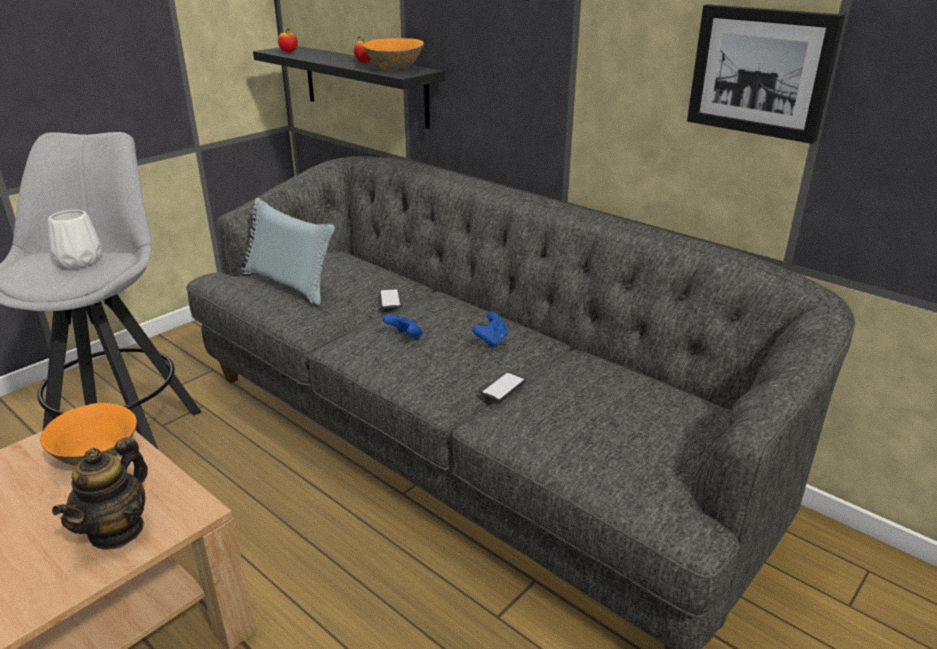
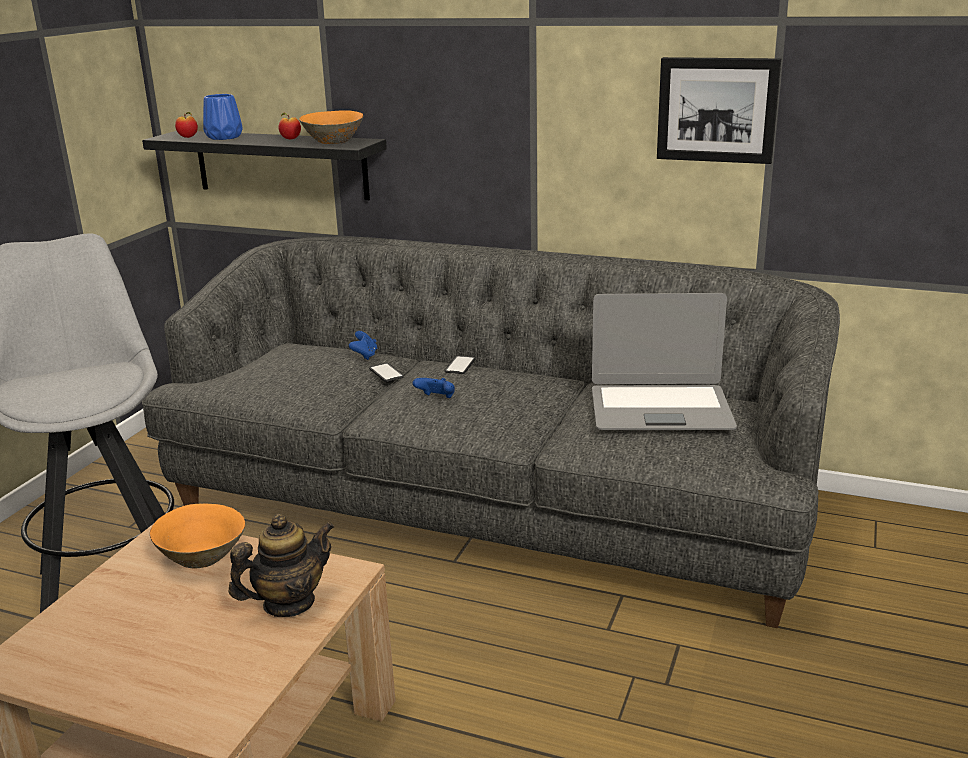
camera: 20 degrees left, 5 degrees down
(79, 260) = (77, 376): white vase -> none
(117, 530) = (288, 603): teapot -> teapot turned 120 degrees counterclockwise
(290, 284) = (271, 378): blue pillow -> none
(315, 55) = (223, 137): none -> blue vase
(491, 341) = (517, 387): blue game controller -> blue game controller (364, 355)
(503, 387) = (557, 420): phone -> phone (460, 365)
(612, 401) = (660, 409): none -> laptop

